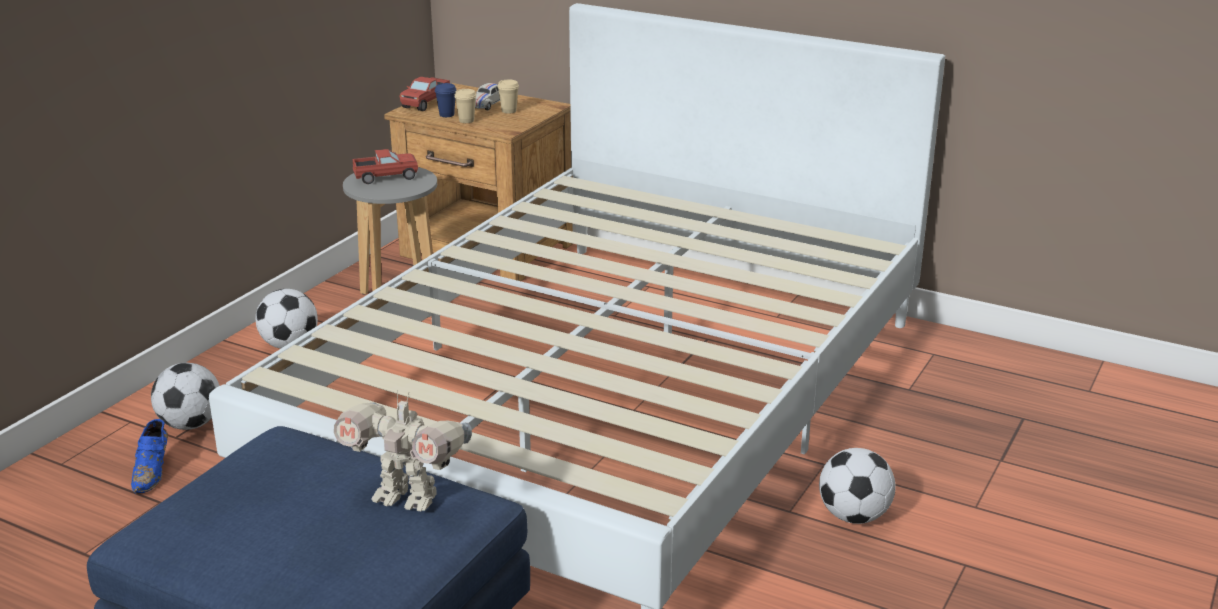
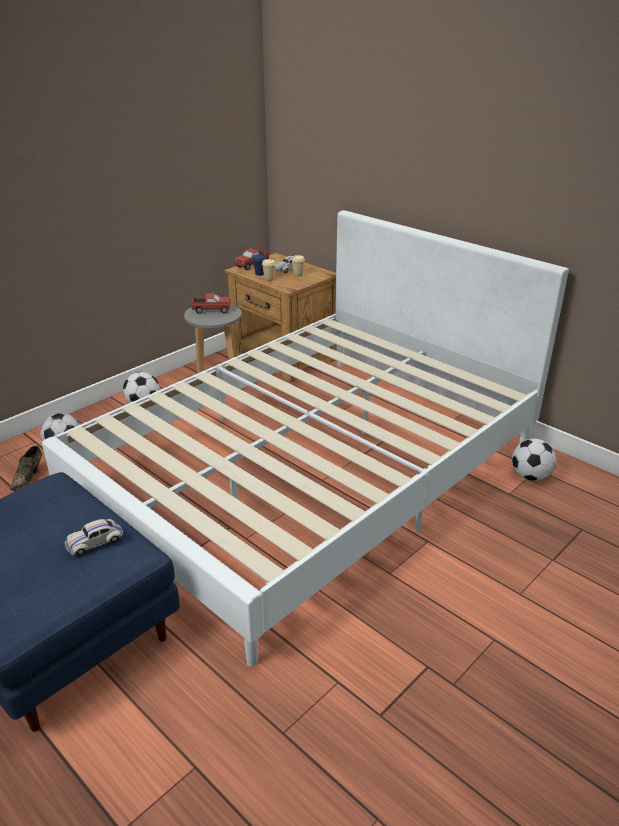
camera: 15 degrees right, 5 degrees up
(153, 472) = (29, 477): blue shoe -> brown shoe
(407, 497) = (95, 542): toy robot -> white toy car
(854, 516) = (431, 585): football -> football (530, 476)

